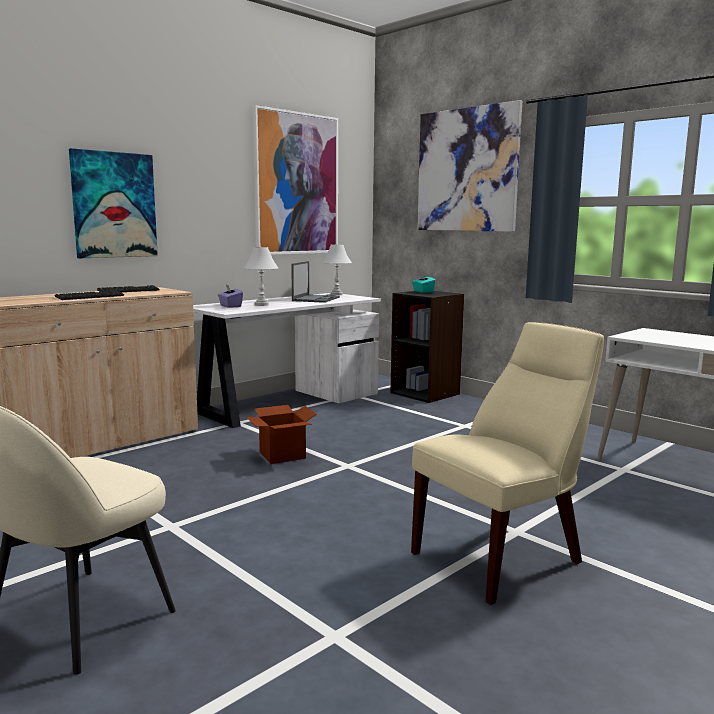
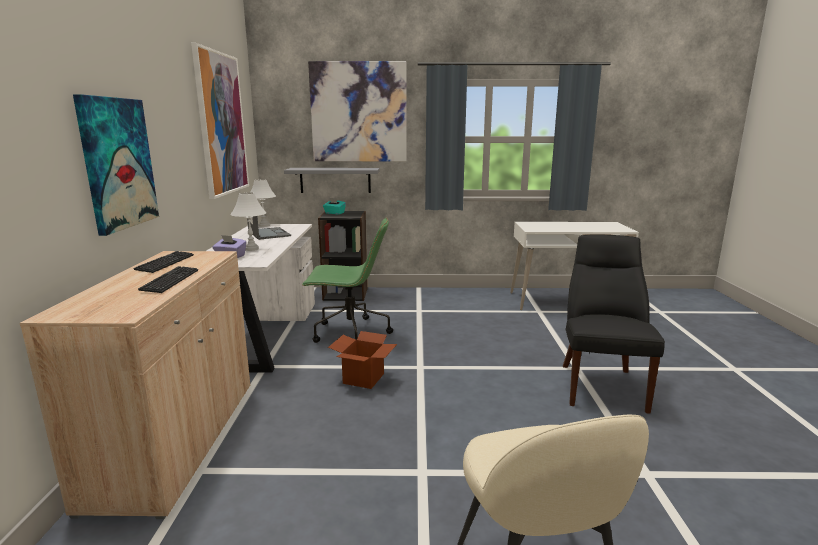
camera: 45 degrees left, 5 degrees up
(352, 422) = (349, 333): none -> green office chair
(438, 253) = (335, 180): none -> grey shelf
(503, 556) = (601, 384): beige chair -> black chair

